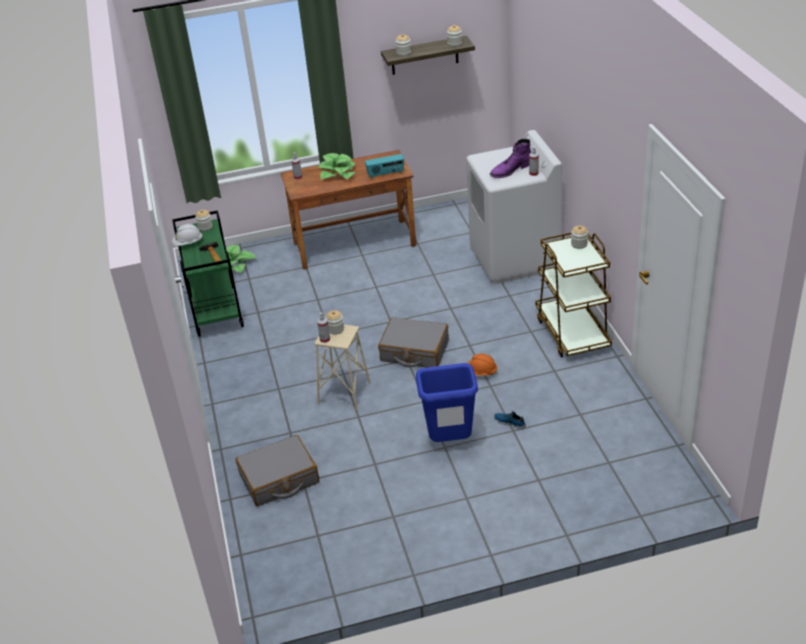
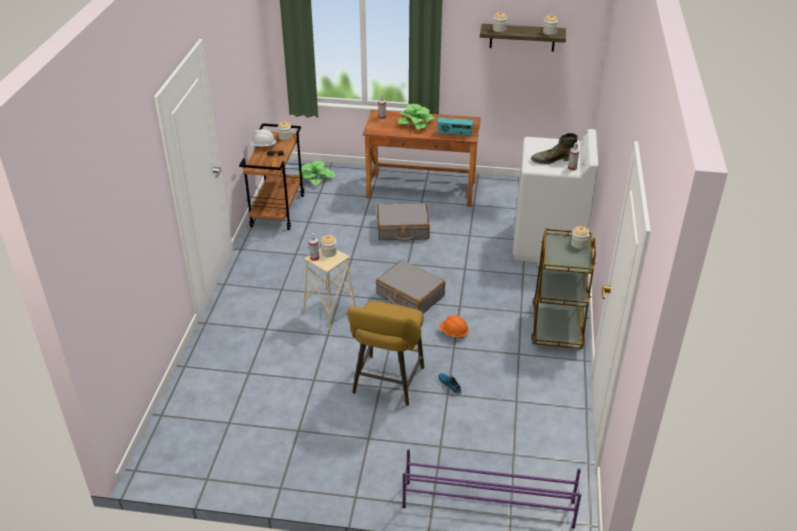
camera: 20 degrees right, 0 degrees up
(215, 311) = (277, 210): green cart -> brown cart
(279, 479) = (231, 364): grey suitcase -> grey suitcase (402, 229)
(449, 442) = (387, 384): blue trash can -> yellow stool
(510, 170) = (553, 159): purple boot -> green boot
(614, 514) = (487, 504): none -> purple shoe rack

